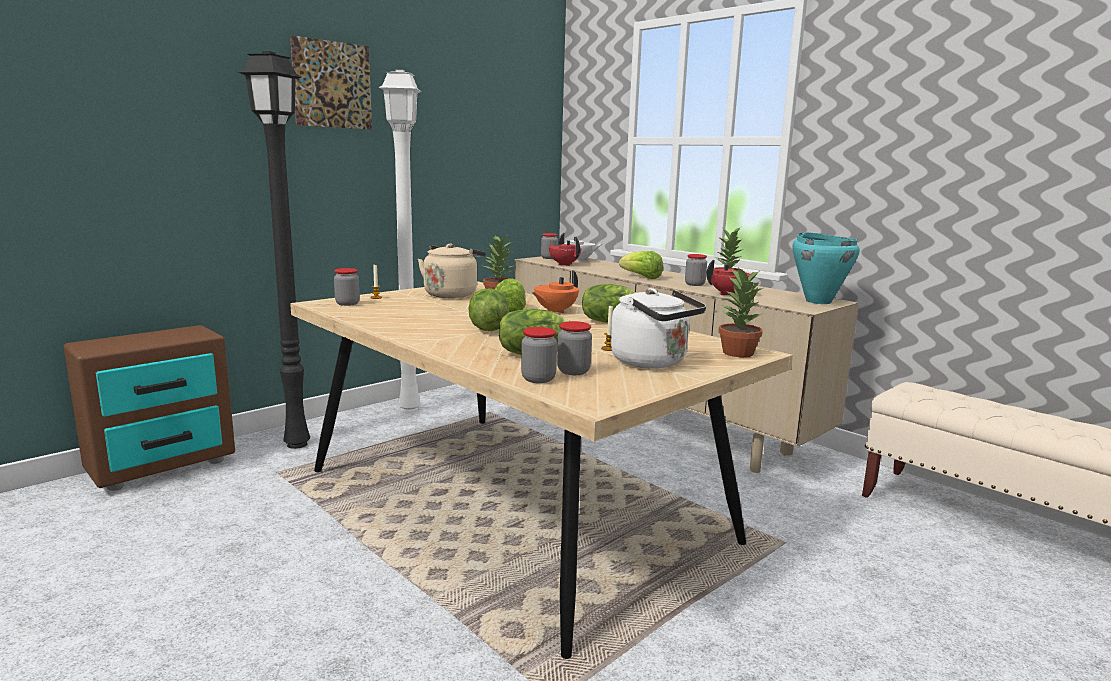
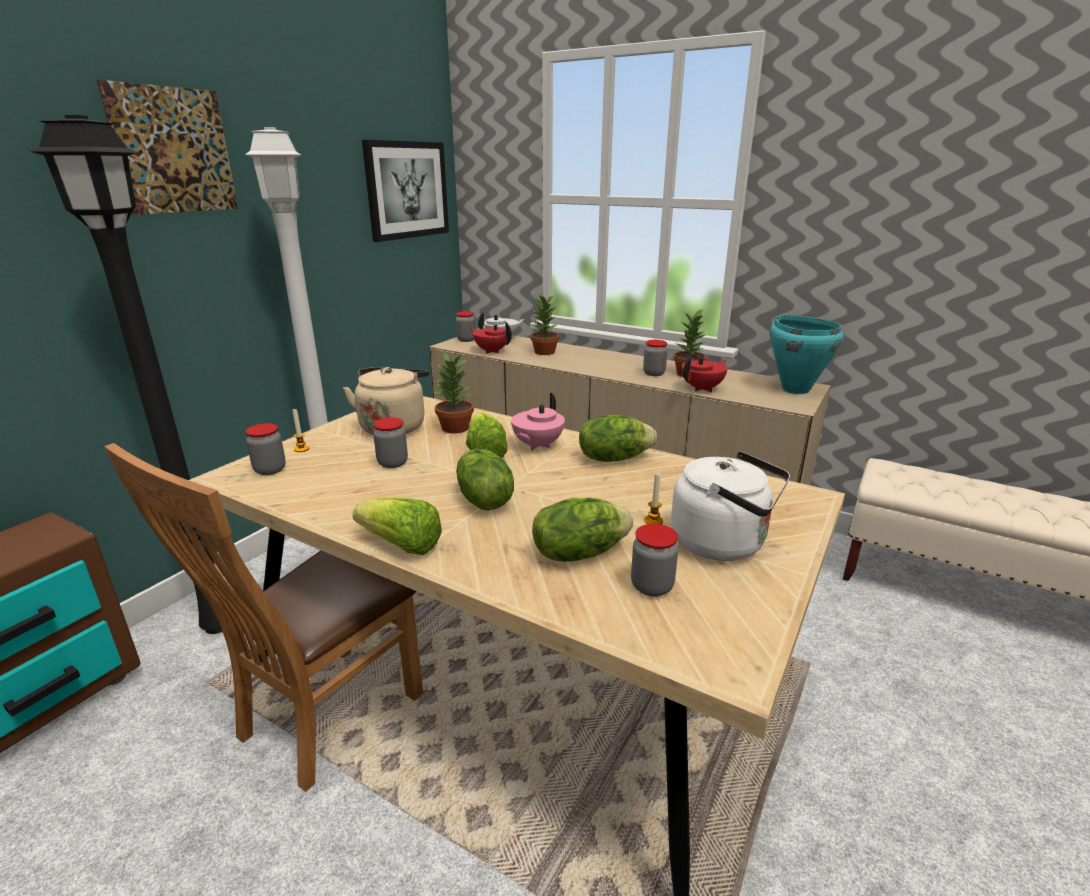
camera: 15 degrees left, 10 degrees up
(348, 505) = (321, 720): none -> brown chair
(514, 131) = (407, 190): none -> picture
(538, 379) = (624, 617): jar -> jar (393, 463)
(555, 311) = (537, 445): orange teapot -> pink teapot
(641, 277) = (590, 367): lettuce -> lettuce (401, 545)
(737, 353) = (791, 502): potted plant -> potted plant (544, 352)

